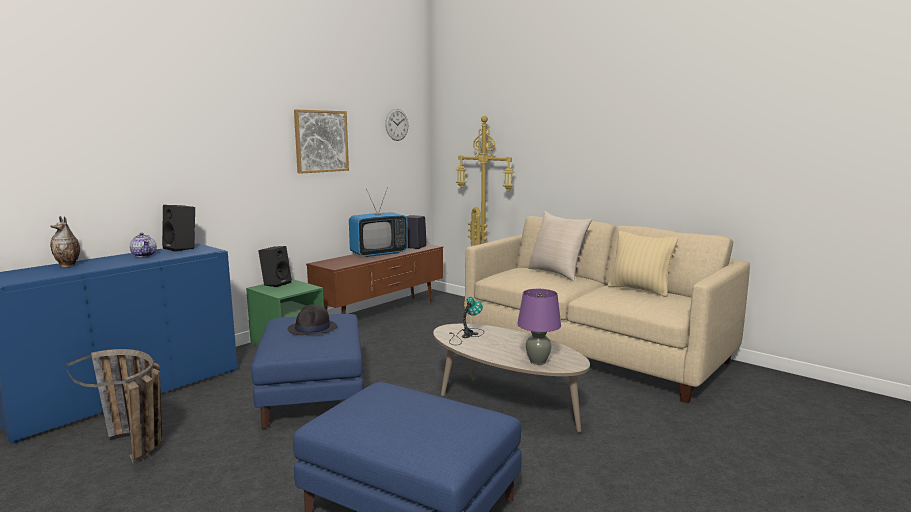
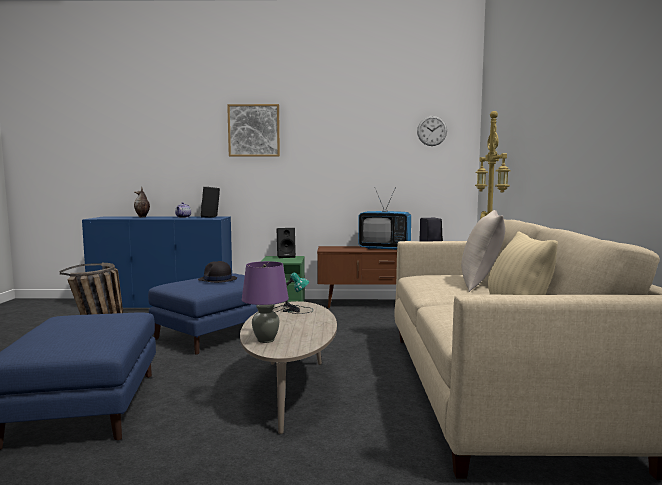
camera: 50 degrees right, 5 degrees down
(321, 141) = (343, 146): picture -> picture (254, 130)

